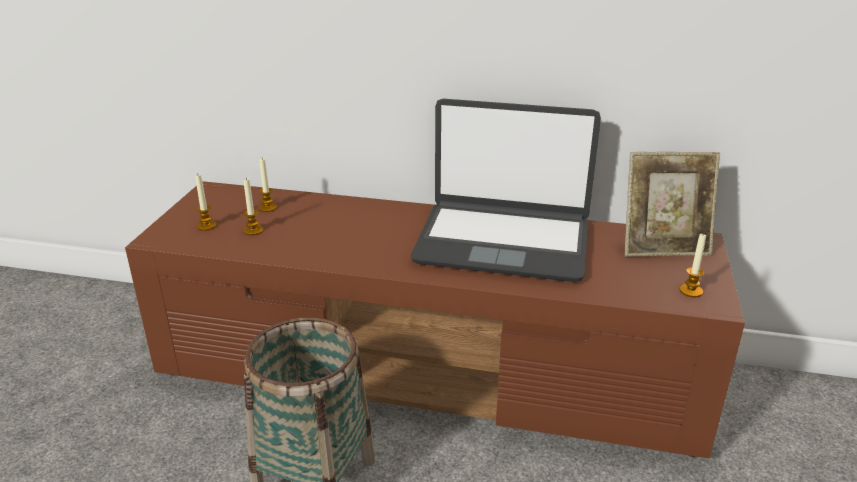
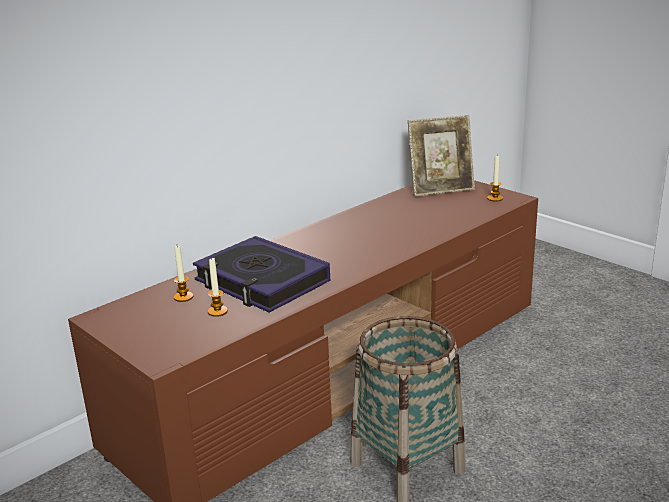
camera: 55 degrees left, 5 degrees down
(206, 226) = (174, 331): candle -> none
(324, 229) = (261, 282): none -> book
(503, 242) = (372, 228): laptop -> none
(663, 248) = (441, 189): picture frame -> picture frame turned 45 degrees clockwise

